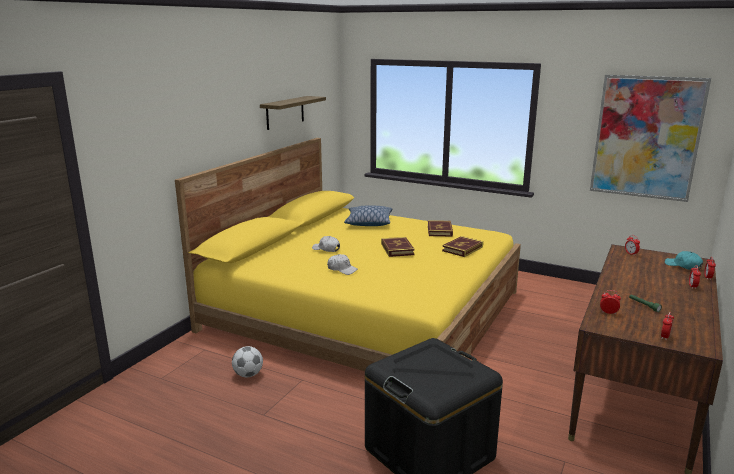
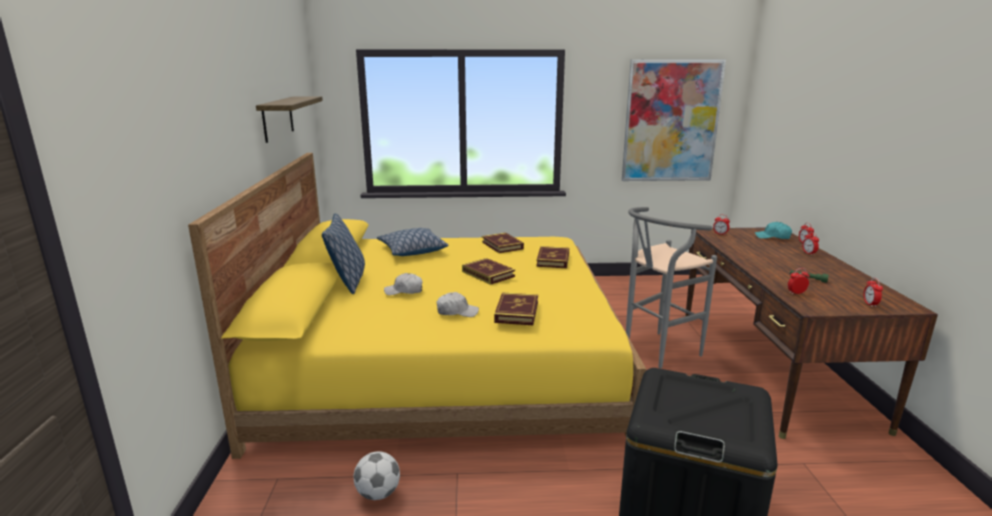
camera: 30 degrees left, 0 degrees up
(300, 236) = (348, 282): none -> pillow
(377, 278) = (517, 312): none -> book
(538, 349) = (656, 352): none -> grey stool

